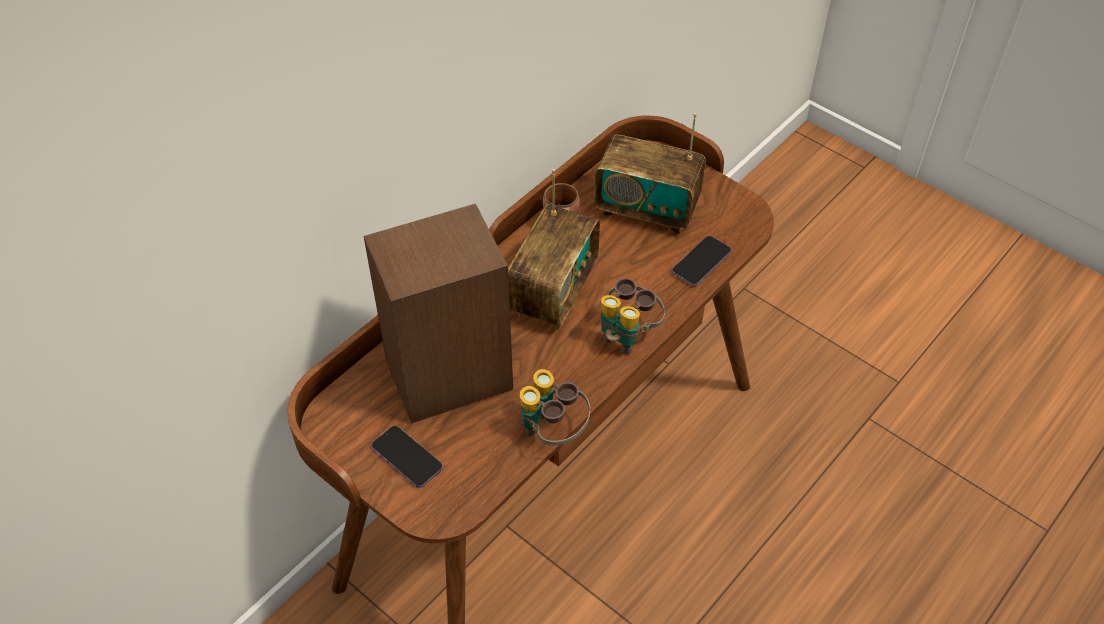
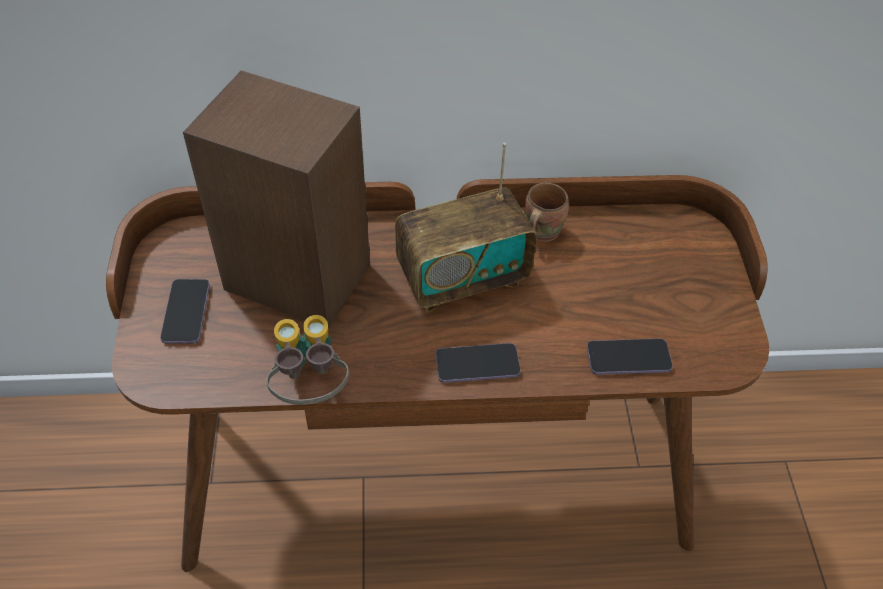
camera: 45 degrees right, 0 degrees up
(627, 335) = (477, 365): binoculars -> phone
(647, 209) = (636, 274): radio -> none

